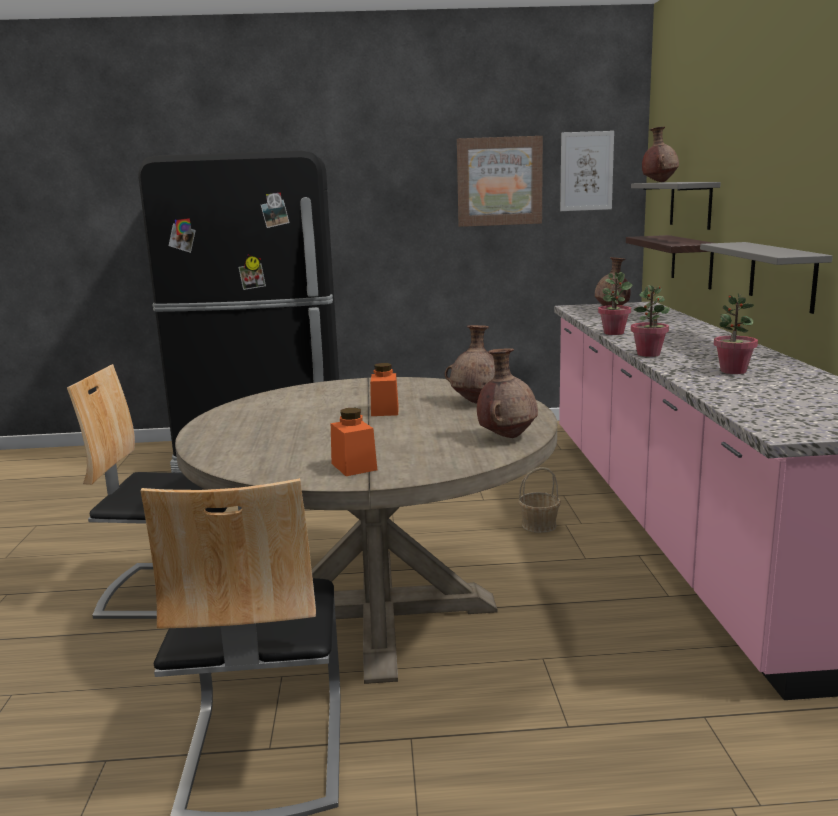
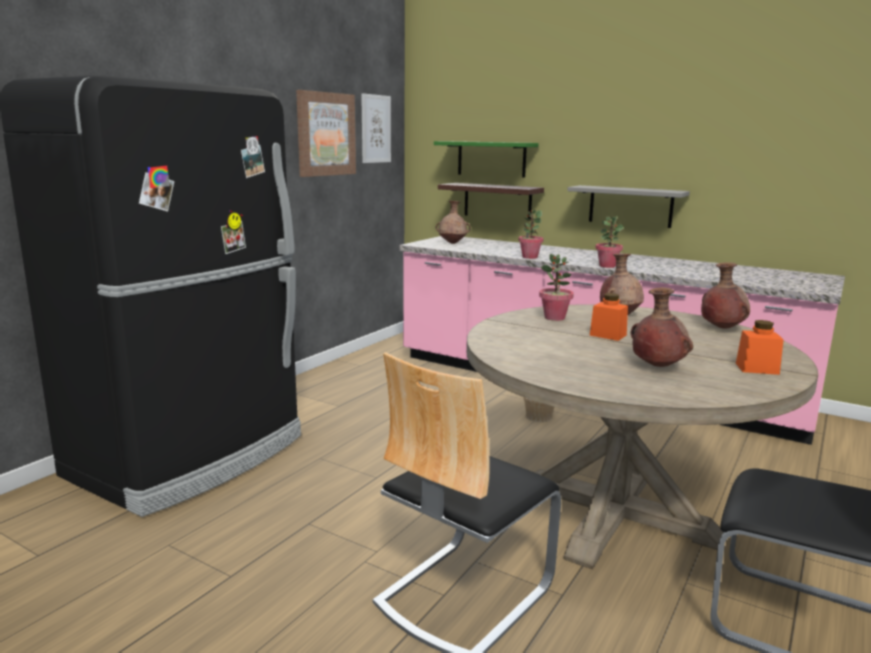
camera: 55 degrees left, 0 degrees up
(659, 182) = (459, 141): brown vase -> brown vase (657, 367)
(690, 204) = (491, 159): grey shelf -> green shelf
(733, 371) = (678, 267): potted plant -> potted plant (554, 318)

